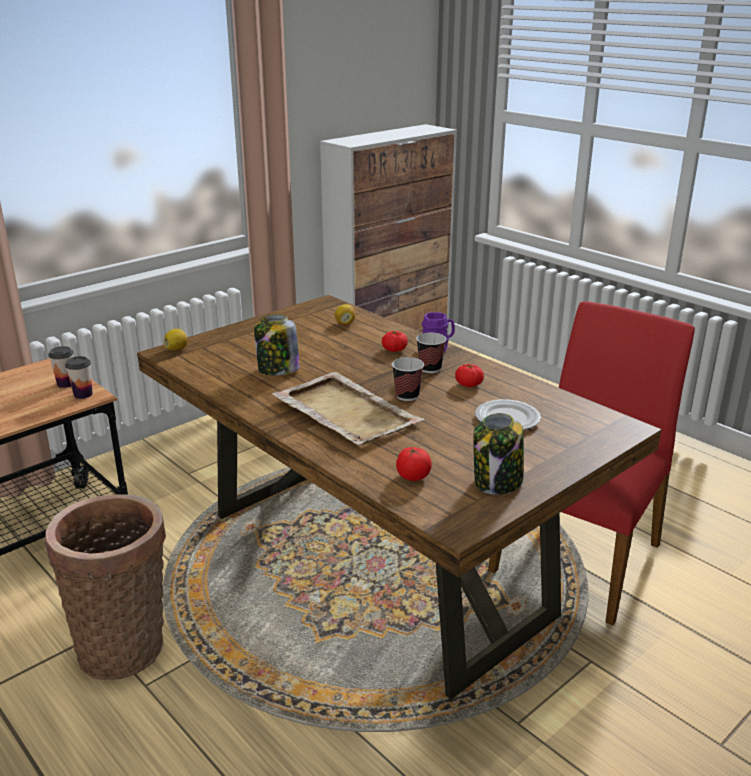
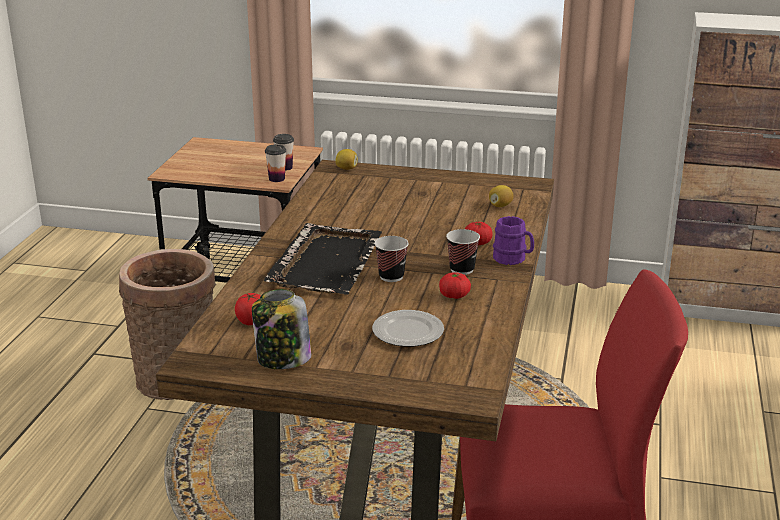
camera: 55 degrees right, 0 degrees up
(278, 370) = (364, 213): jar -> none
(345, 412) = (326, 262): beige tray -> black tray

